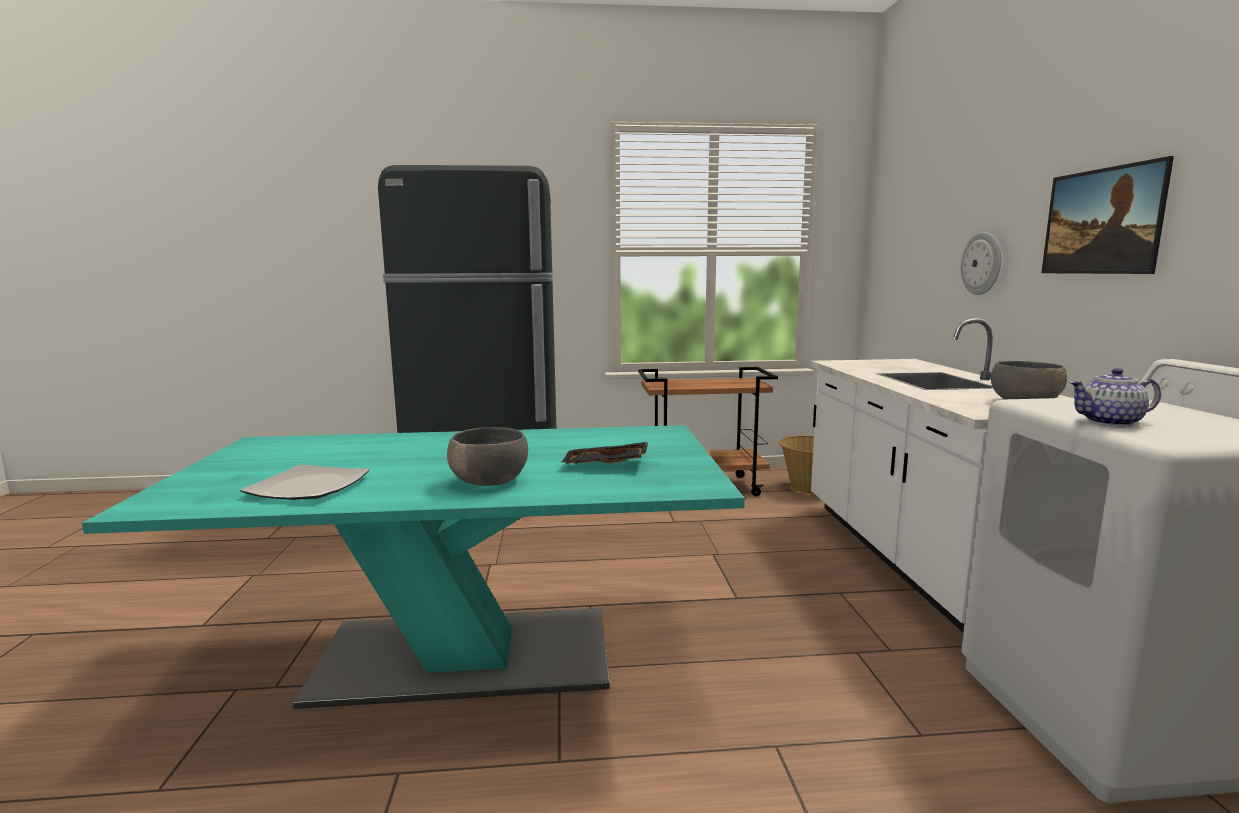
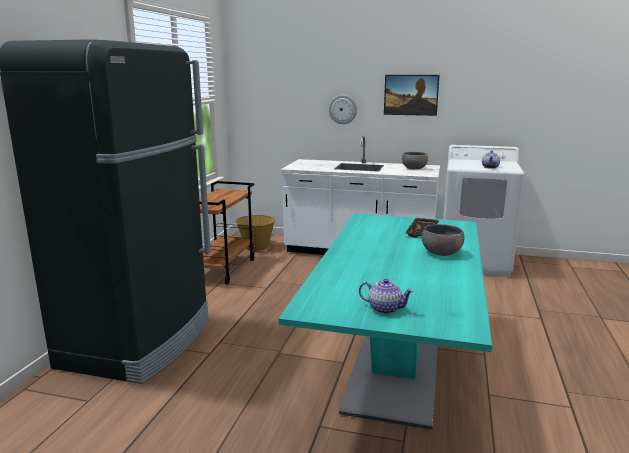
camera: 70 degrees left, 5 degrees up
(245, 467) = (384, 309): none -> teapot
(310, 486) = (437, 288): plate -> none

